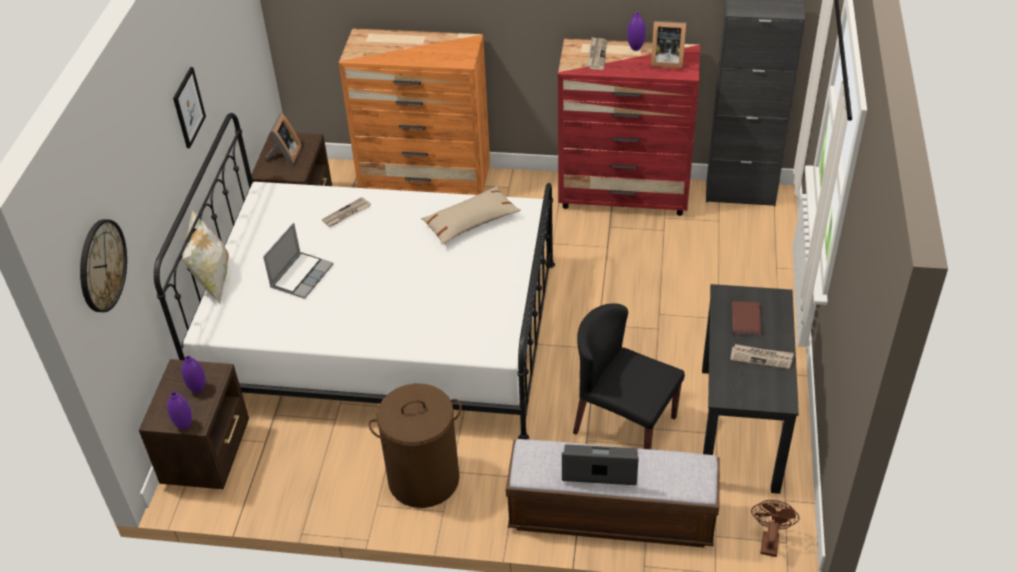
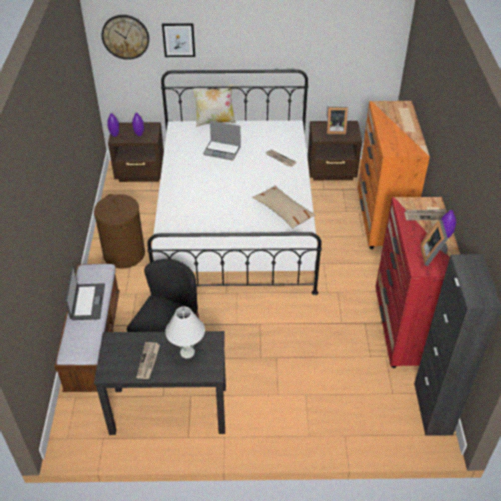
camera: 80 degrees right, 0 degrees up
(188, 107) = (262, 38): picture -> picture (178, 39)
(747, 319) = (187, 353): brown book -> white table lamp
(769, 540) = (69, 428): brown fan -> none

